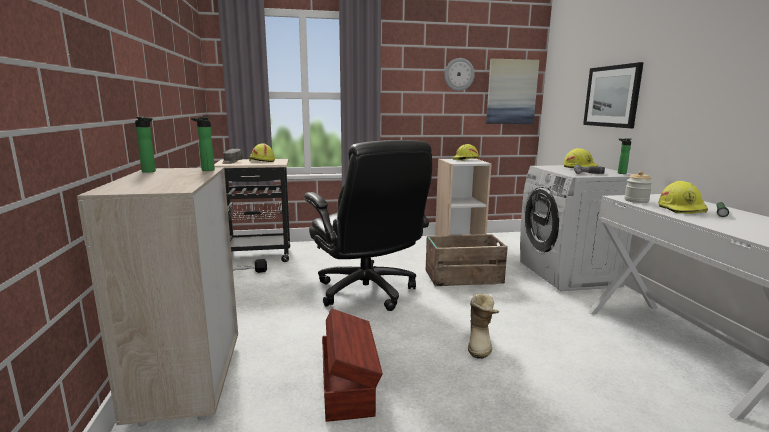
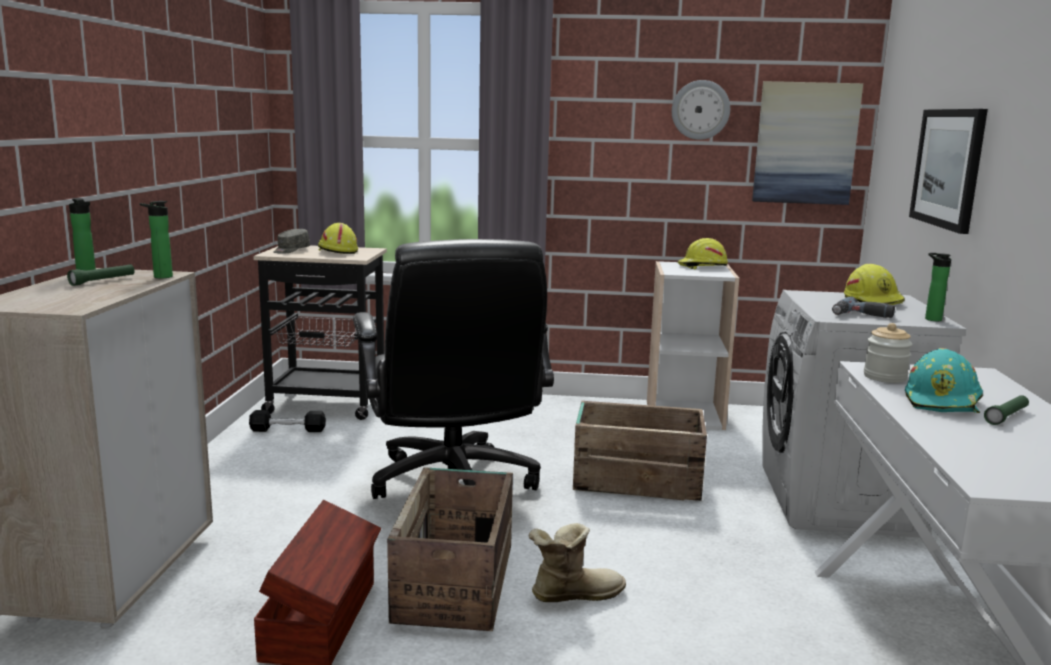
camera: 15 degrees right, 0 degrees up
(169, 174) = (103, 281): none -> green flashlight
(411, 347) = (456, 581): none -> crate
(480, 343) = (573, 594): boot -> boot turned 135 degrees counterclockwise
(682, 209) = (943, 402): yellow hard hat -> turquoise hard hat

